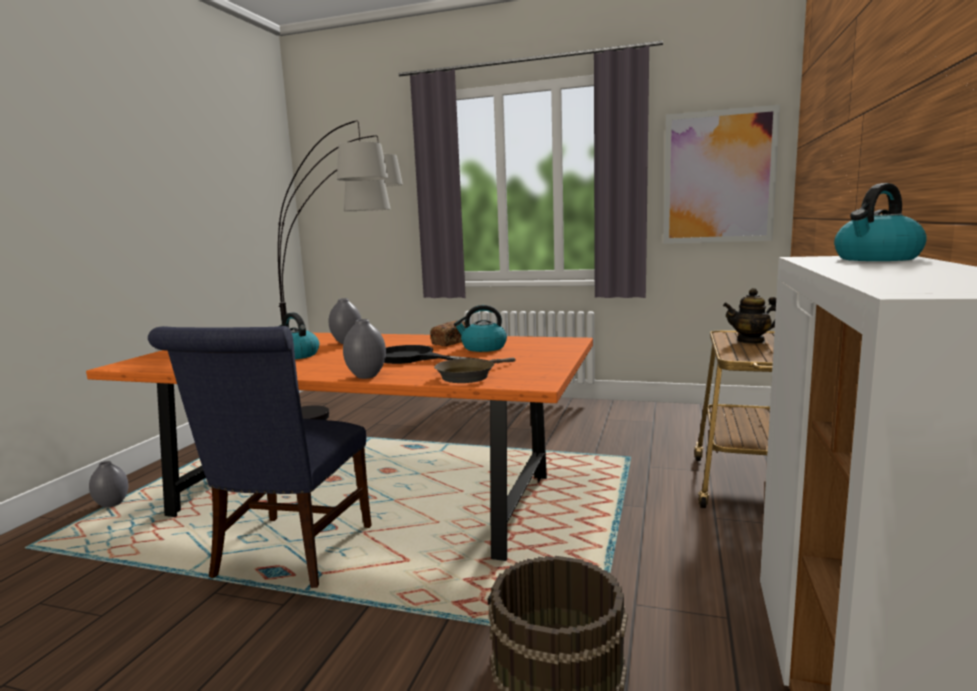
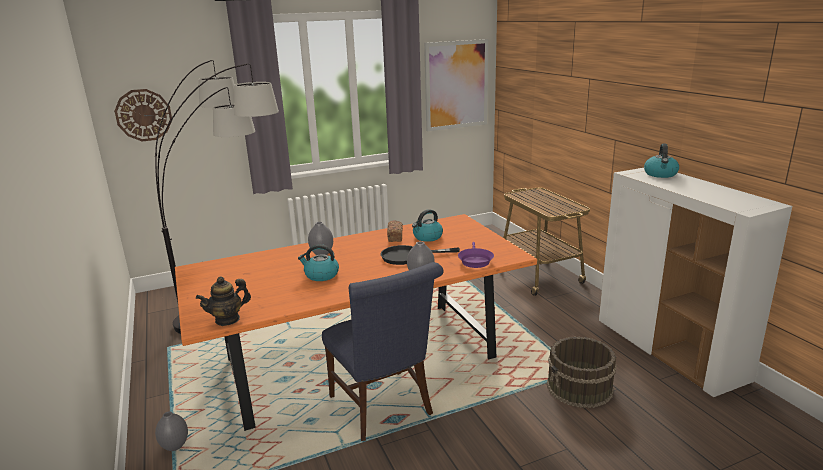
camera: 40 degrees left, 10 degrees up
(335, 201) = (144, 115): none -> wall clock
(469, 376) = (475, 260): brown frying pan -> purple frying pan
(751, 341) = (534, 198): teapot -> teapot (227, 319)

